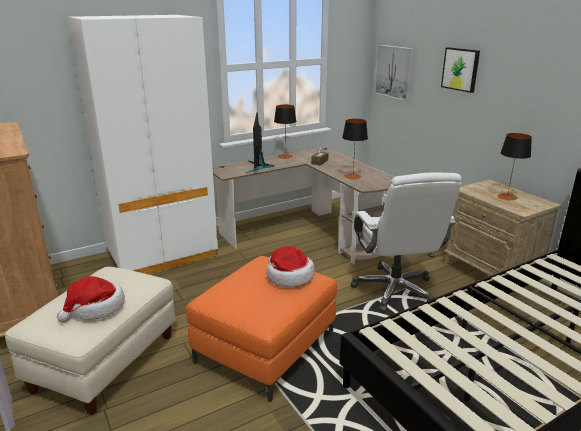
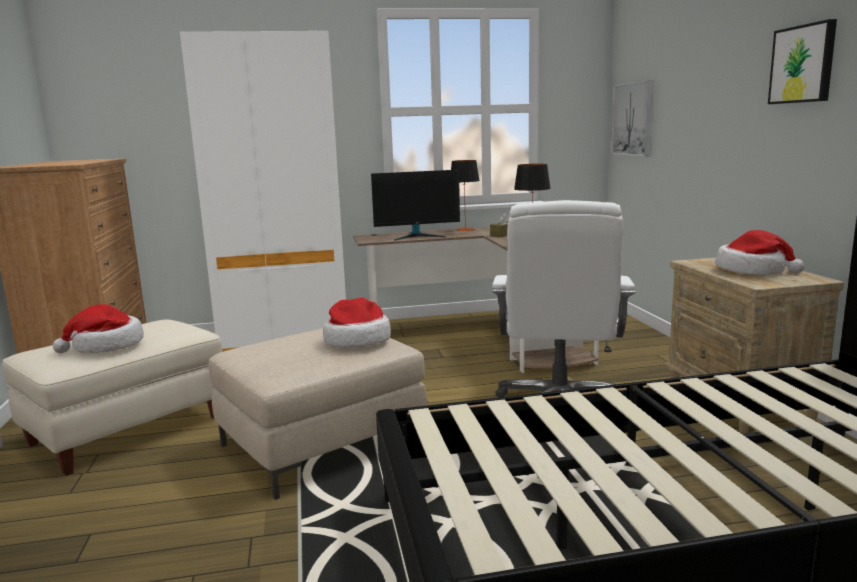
camera: 20 degrees right, 10 degrees down
(258, 167) = (417, 236): monitor -> monitor turned 120 degrees counterclockwise
(265, 348) = (322, 443): orange ottoman -> beige ottoman
(461, 69) = (706, 94): picture -> picture (803, 64)
(507, 197) = (752, 270): table lamp -> hat

